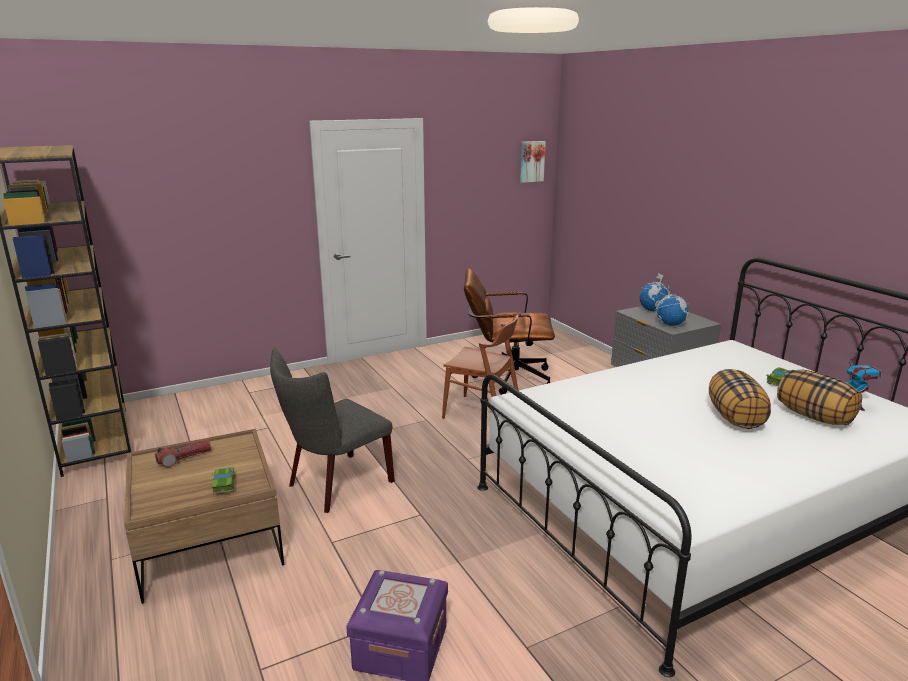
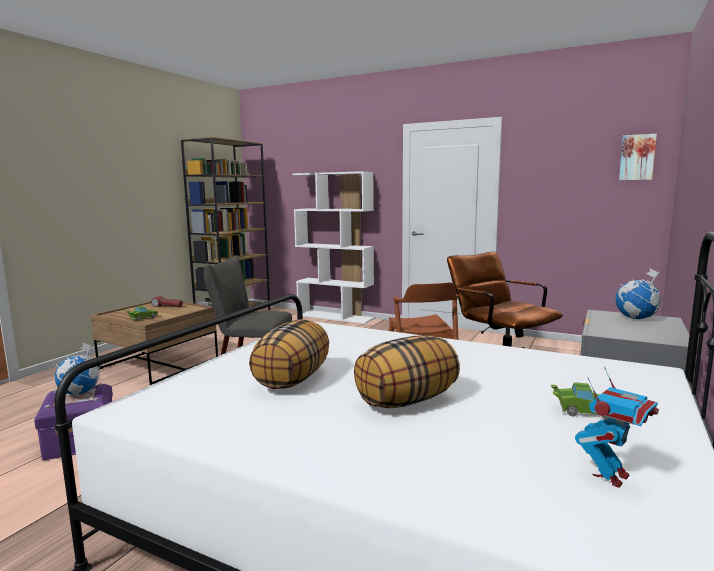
camera: 55 degrees right, 10 degrees down
(244, 386) = (335, 317): none -> white bookcase
(670, 324) = (611, 330): globe -> globe (80, 393)
(814, 416) = (503, 447): pillow -> pillow (293, 380)

